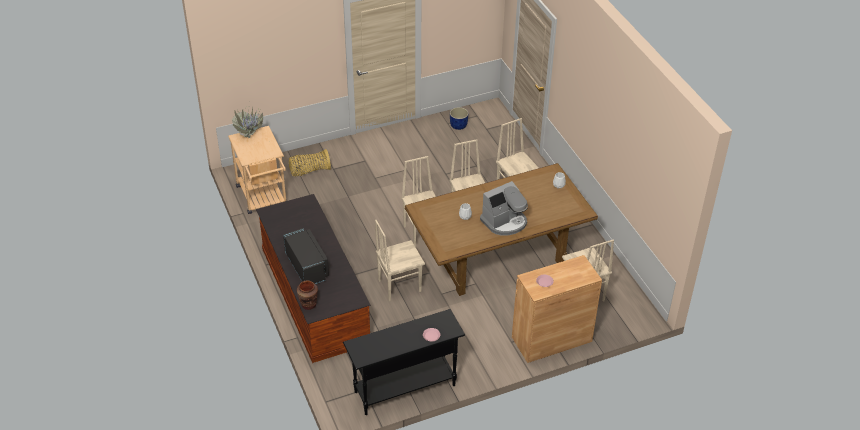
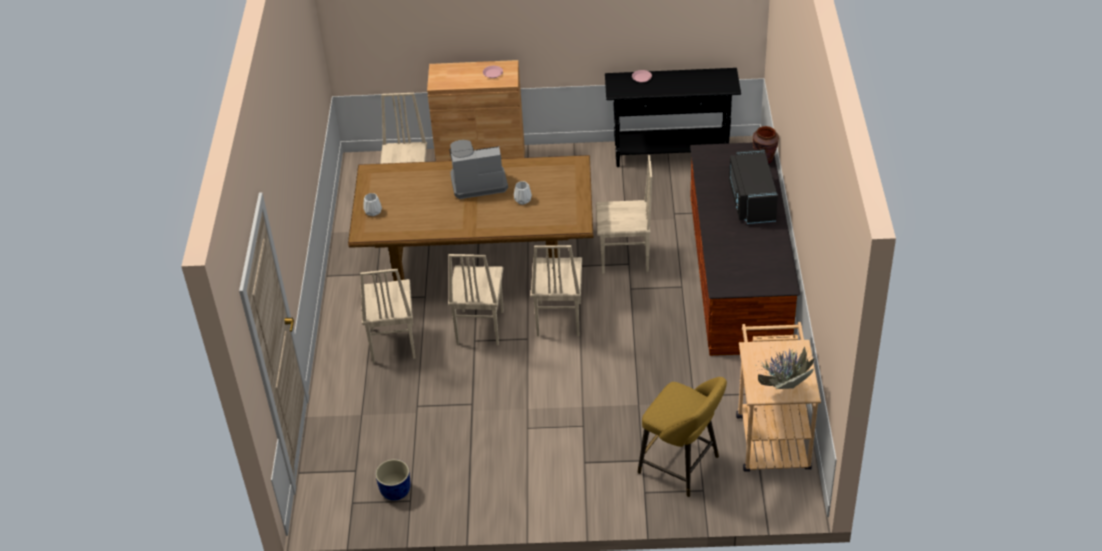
camera: 155 degrees left, 0 degrees up
(309, 171) = (682, 467): basket -> yellow stool

